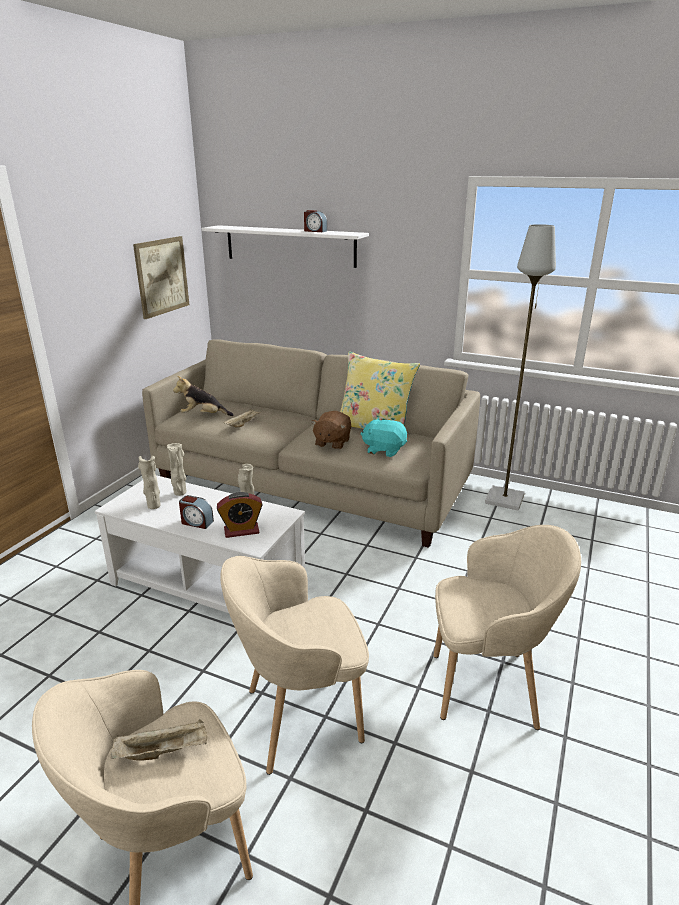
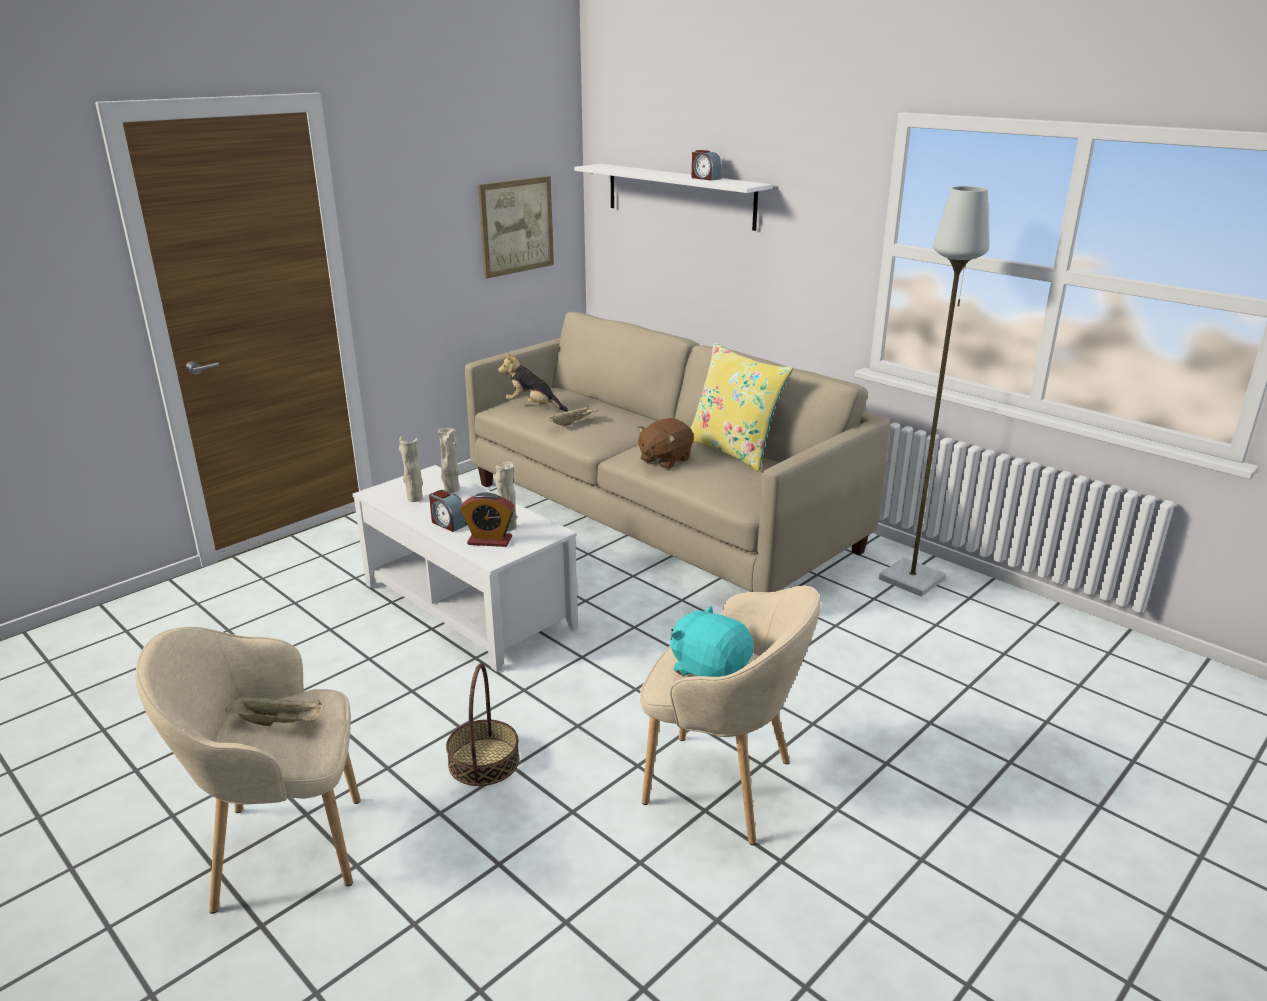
camera: 20 degrees right, 0 degrees up
(299, 719) = (483, 761): beige armchair -> basket
(384, 450) = (724, 478): turquoise plush toy -> turquoise plush toy (709, 669)

